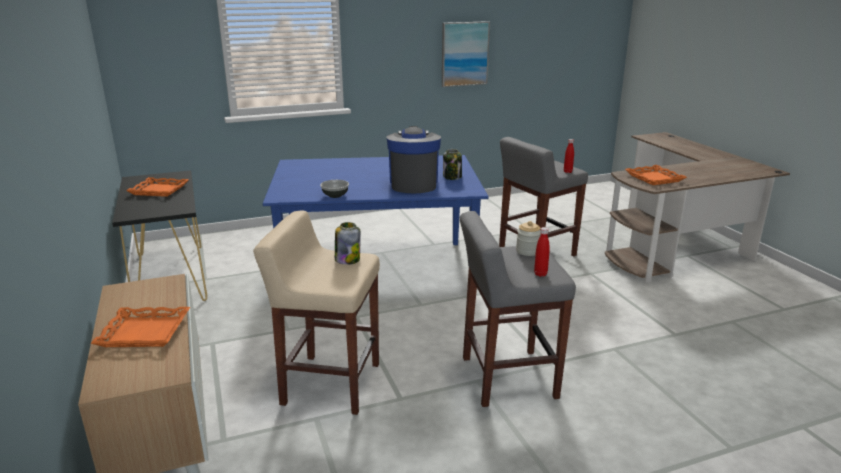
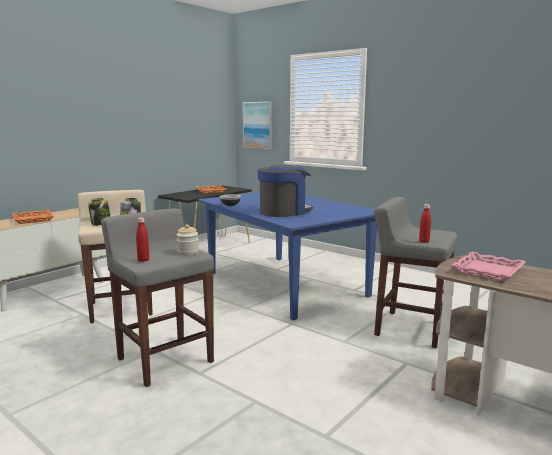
camera: 60 degrees right, 10 degrees down
(452, 177) = (318, 216): jar -> jar (101, 224)
(464, 54) = (476, 128): picture -> picture (258, 125)
(654, 178) = (488, 271): orange tray -> pink tray

